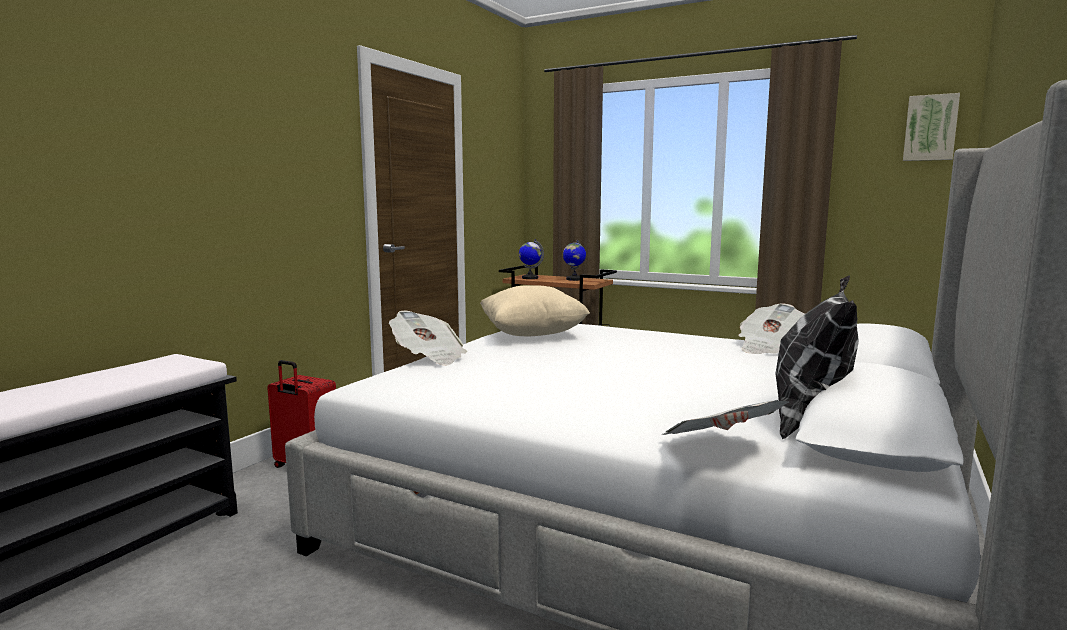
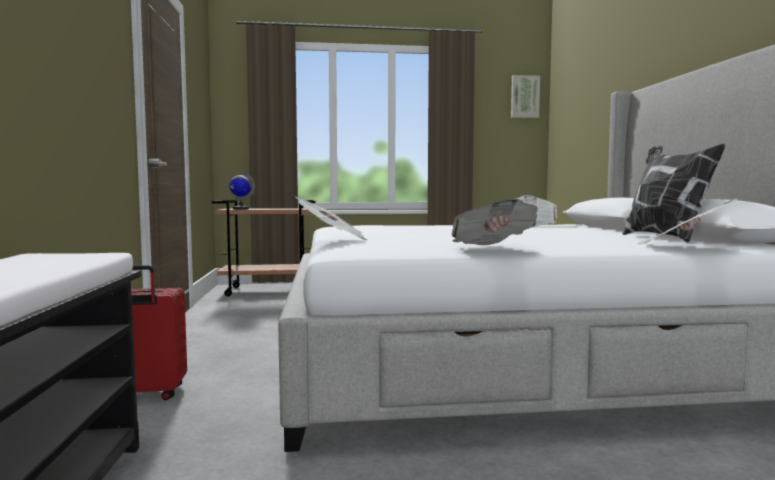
camera: 35 degrees left, 5 degrees down
(487, 408) = (492, 249): none -> newspaper
(532, 335) = (362, 229): beige pillow -> none
(574, 279) = (283, 208): globe -> none

